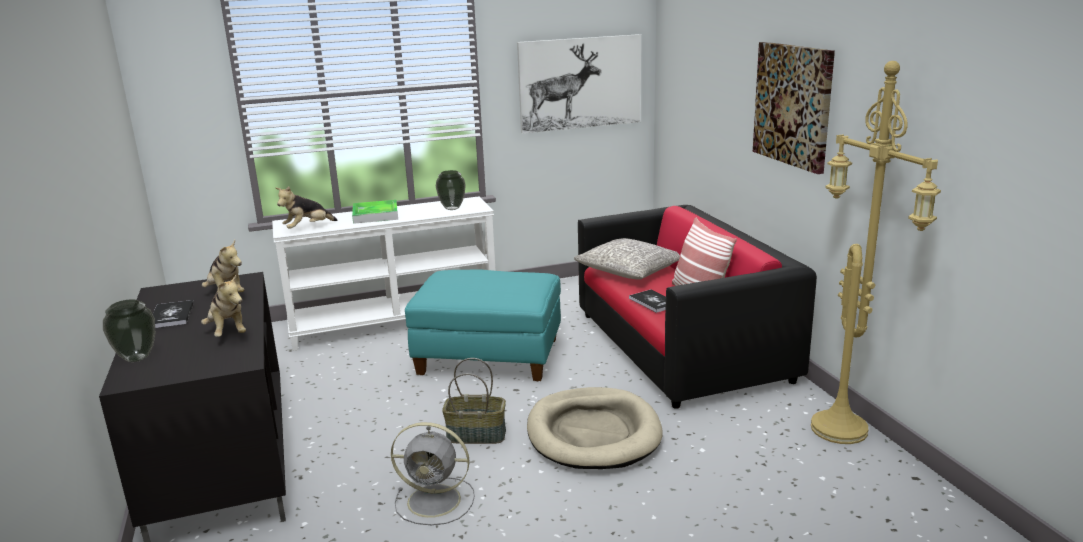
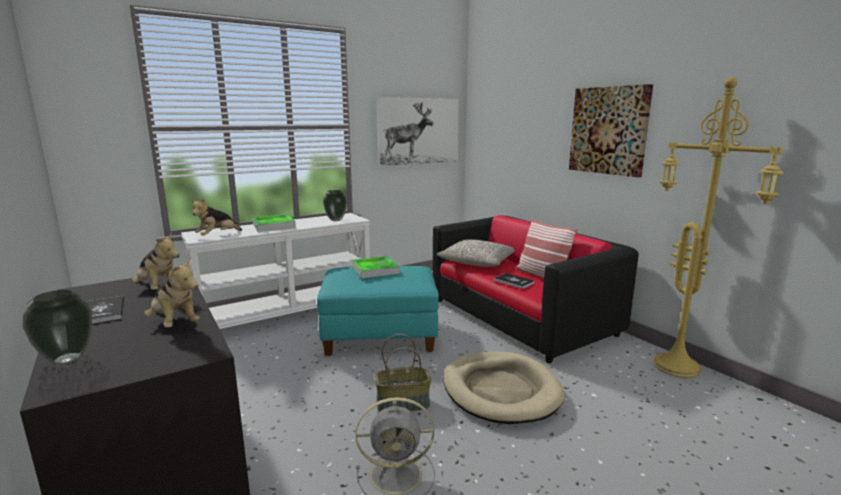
camera: 15 degrees left, 5 degrees down
(483, 276) = (375, 270): none -> tray

